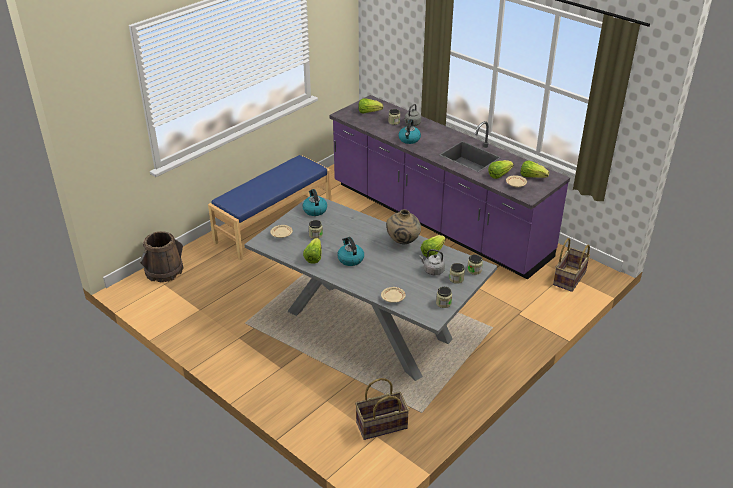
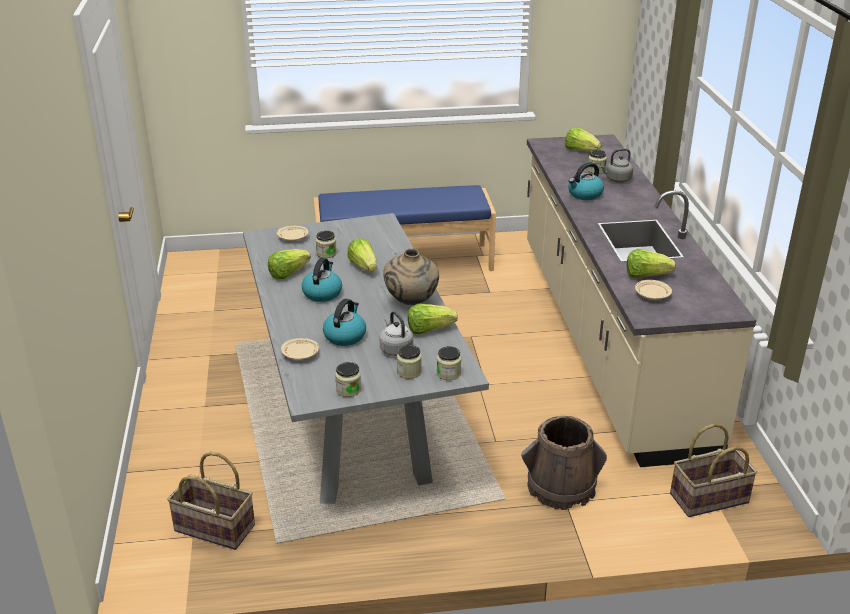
camera: 40 degrees right, 5 degrees down
(164, 271) = (234, 260): brown bucket -> brown bucket (560, 487)
(314, 210) = (367, 229): kettle -> kettle (345, 336)
(437, 221) = (607, 340): purple counter -> beige counter
(532, 177) = (693, 296): lettuce -> lettuce (364, 266)

